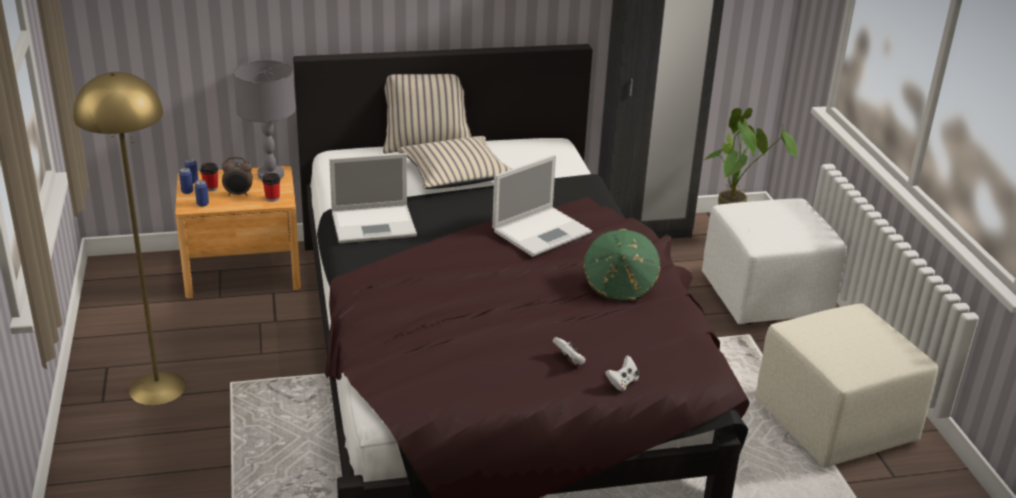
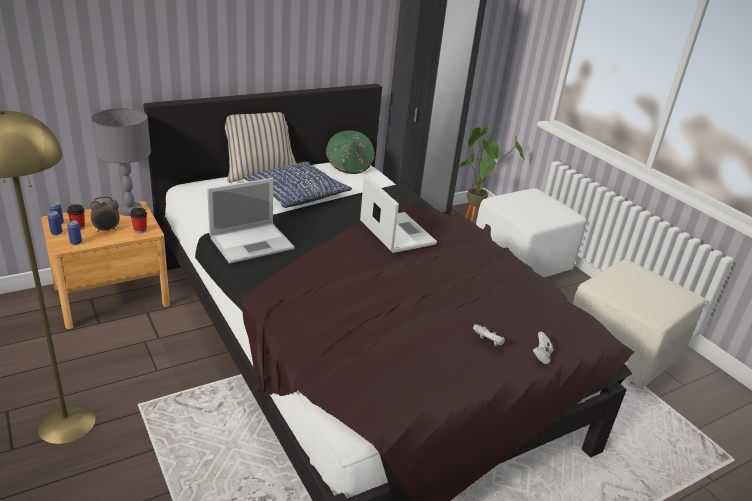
camera: 20 degrees left, 0 degrees up
(455, 174) = (296, 193): beige pillow -> blue pillow
(543, 231) = (396, 232): laptop -> laptop turned 60 degrees counterclockwise
(620, 285) = (483, 269): green hat -> green hat (349, 166)

